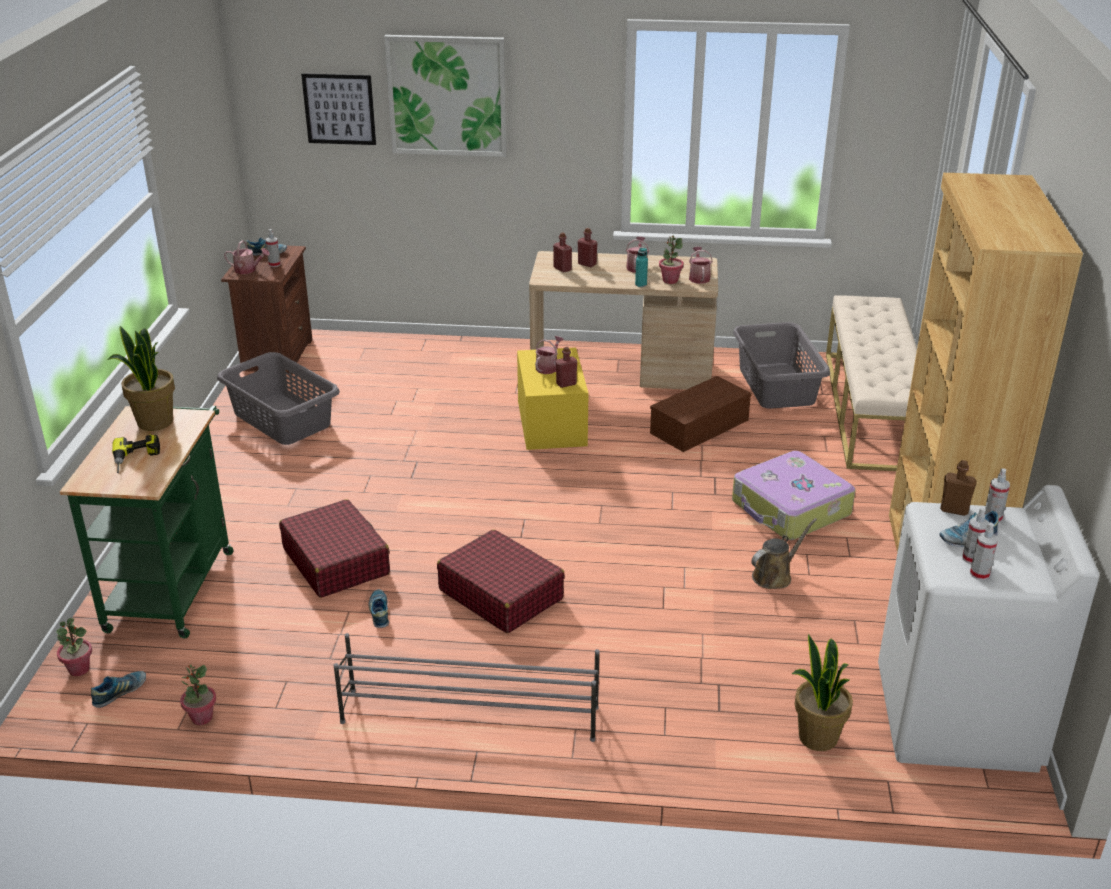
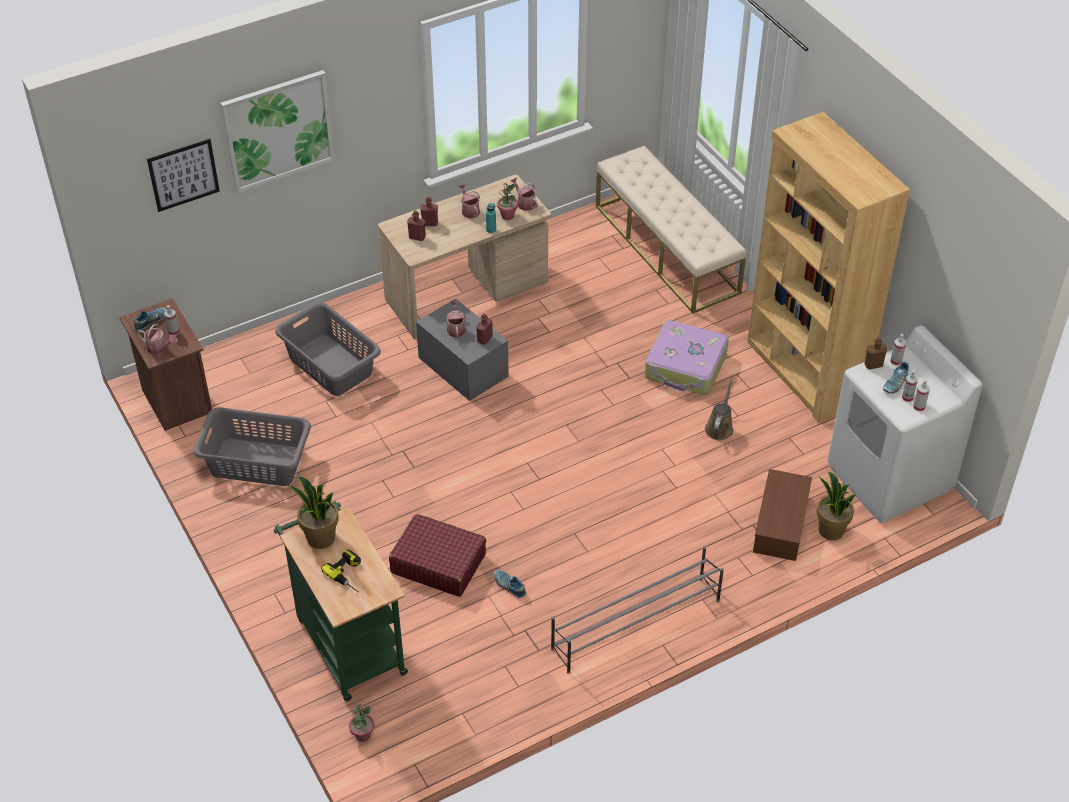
camera: 35 degrees left, 15 degrees up
(120, 693) = (410, 734): shoe -> none
(201, 717) = (481, 719): potted plant -> none
(248, 270) = (159, 348): watering can -> watering can turned 45 degrees clockwise
(500, 594) = (570, 530): red suitcase -> none
(551, 423) = (463, 367): yellow storage box -> grey storage box
(699, 427) = (568, 321): brown storage box -> brown storage box (781, 525)
(777, 385) = (586, 253): grey laundry basket -> grey laundry basket (330, 365)

